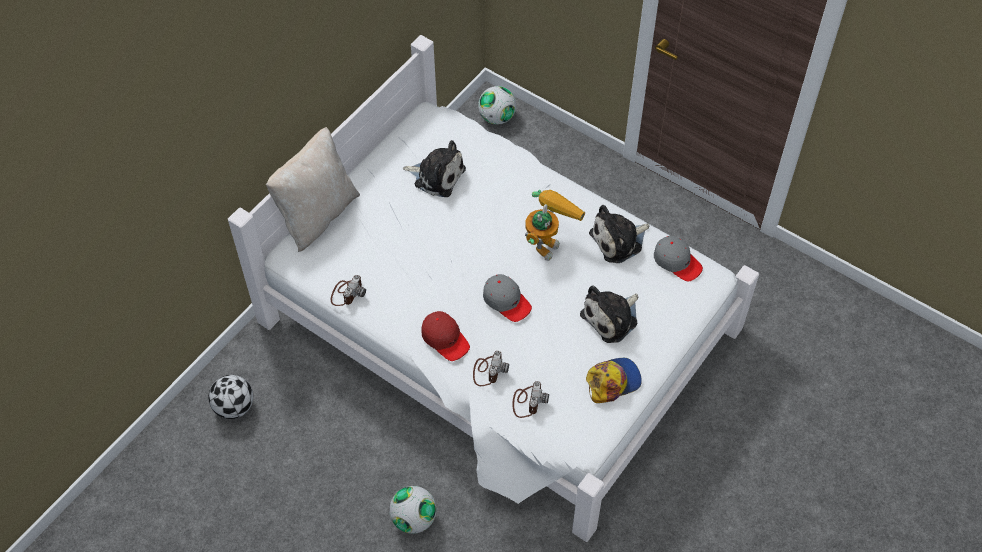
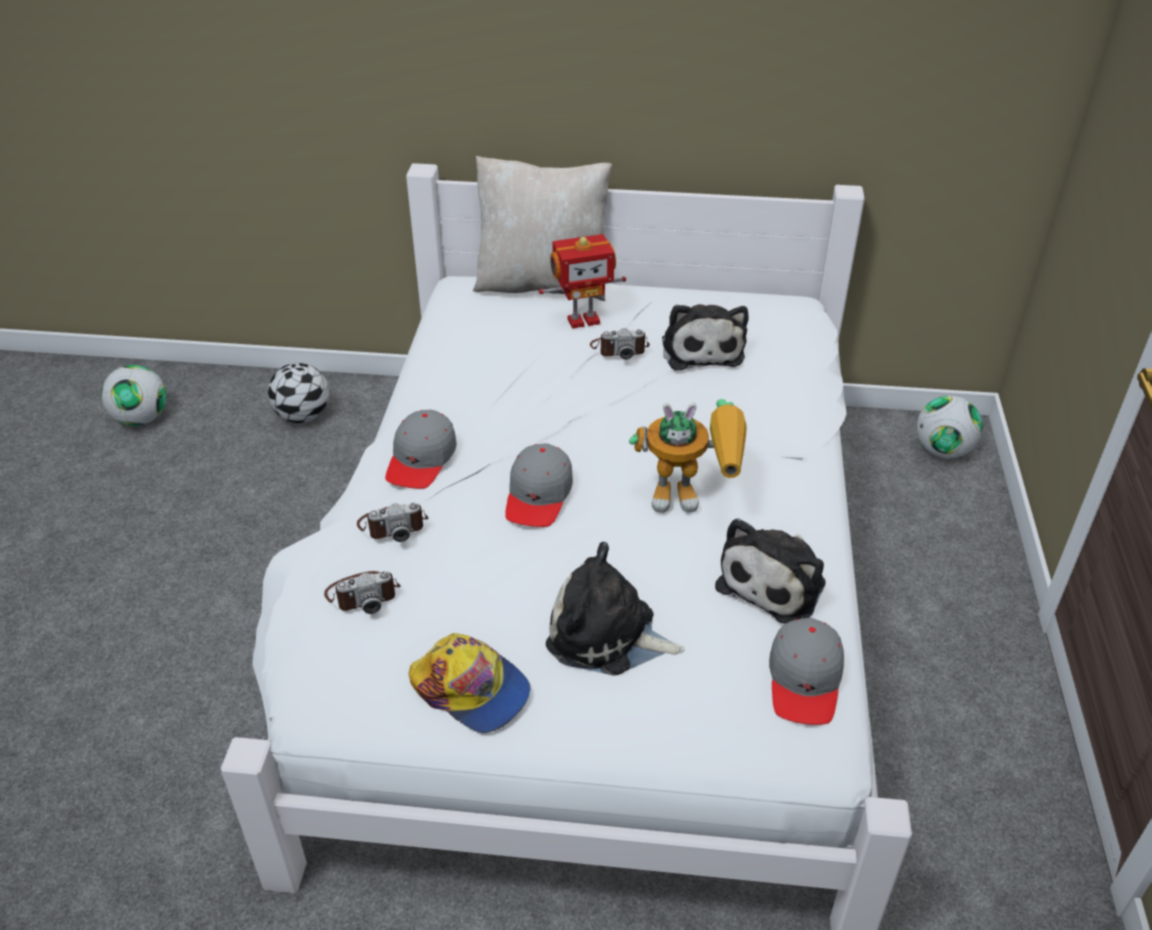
camera: 60 degrees right, 15 degrees down
(347, 293) = (438, 349): camera -> camera (619, 348)
(372, 213) = (583, 320): none -> toy robot
(414, 519) = (215, 647): football -> football (141, 419)
(445, 339) = (421, 459): red cap -> grey cap
(619, 241) = (775, 582): plush toy -> plush toy turned 90 degrees counterclockwise

